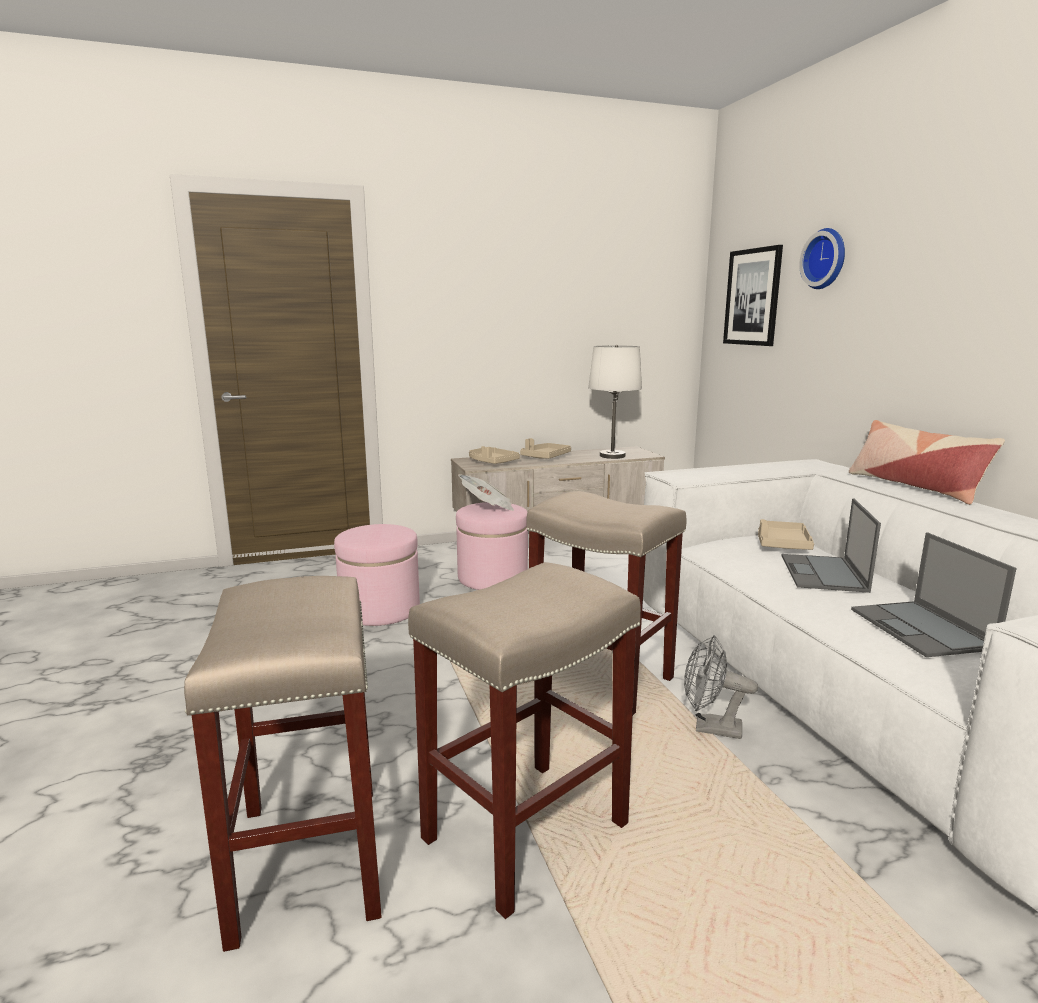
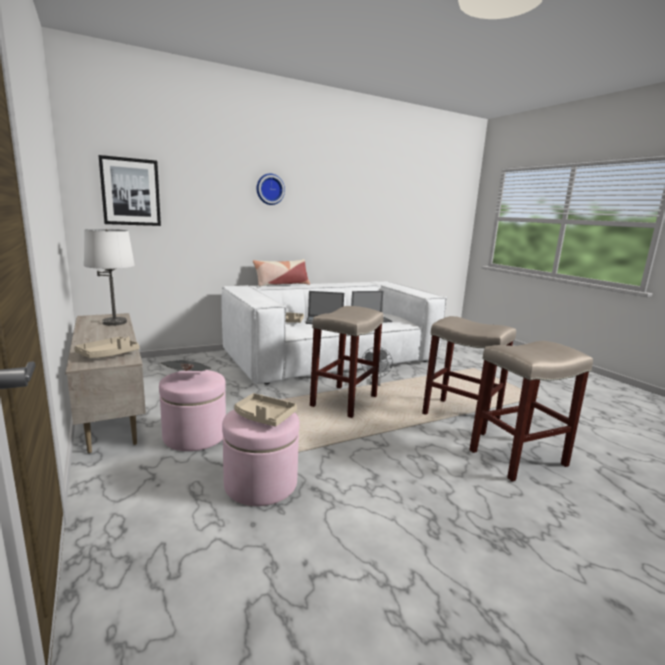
camera: 100 degrees left, 0 degrees up
(545, 457) = (101, 338): beige tray -> beige tray (264, 417)
(826, 259) = (198, 176): wall clock -> wall clock (269, 189)

